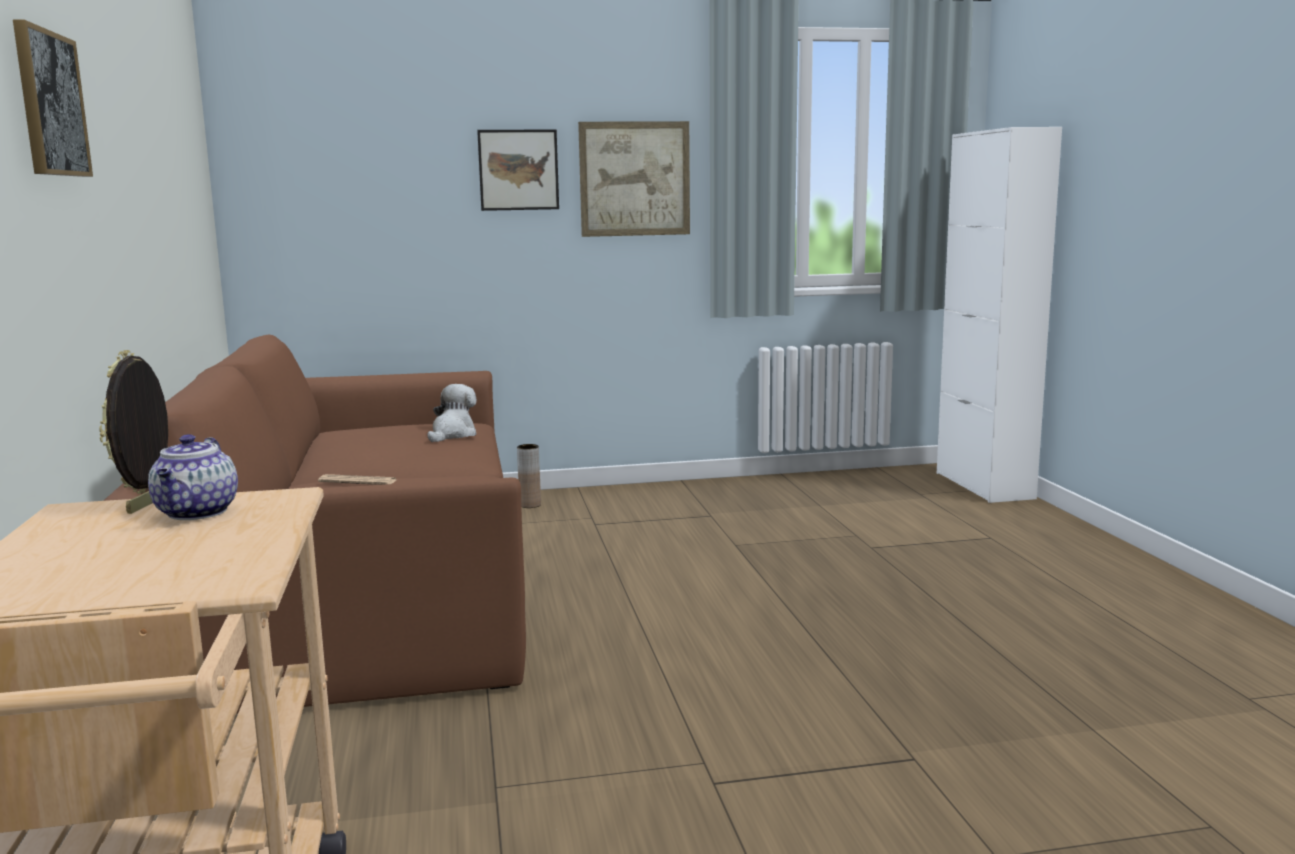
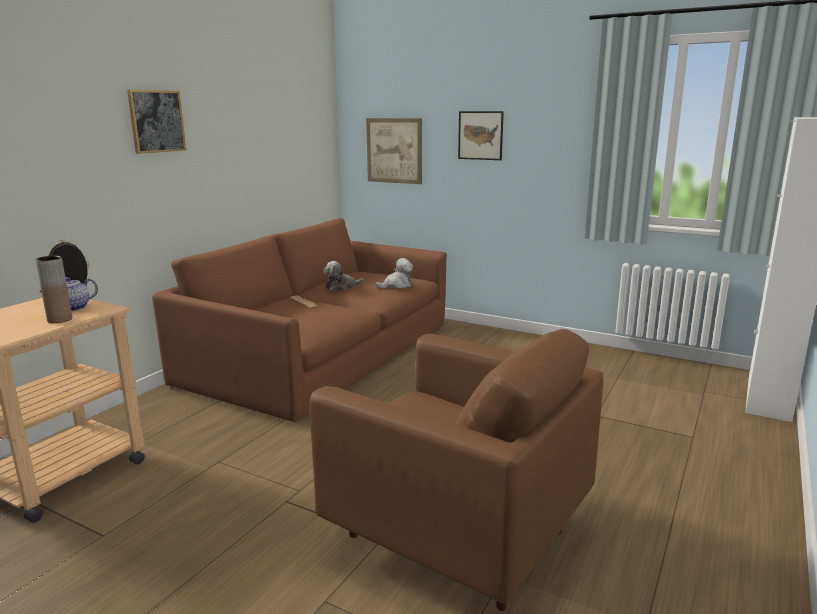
camera: 40 degrees right, 5 degrees up
(368, 452) = (341, 287): none -> plush toy
(530, 505) = (459, 332): brown vase -> brown vase (60, 319)
(634, 179) = (549, 143): picture -> picture (394, 150)
(977, 716) = (455, 534): none -> brown armchair

